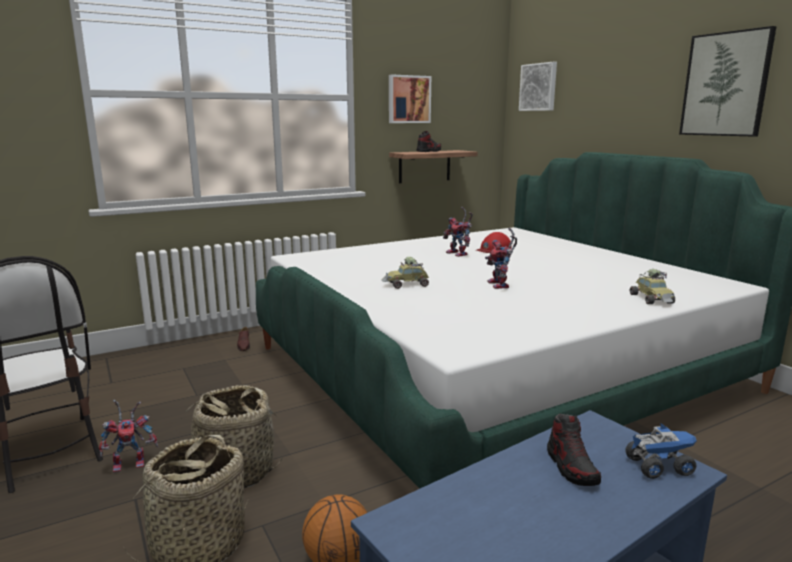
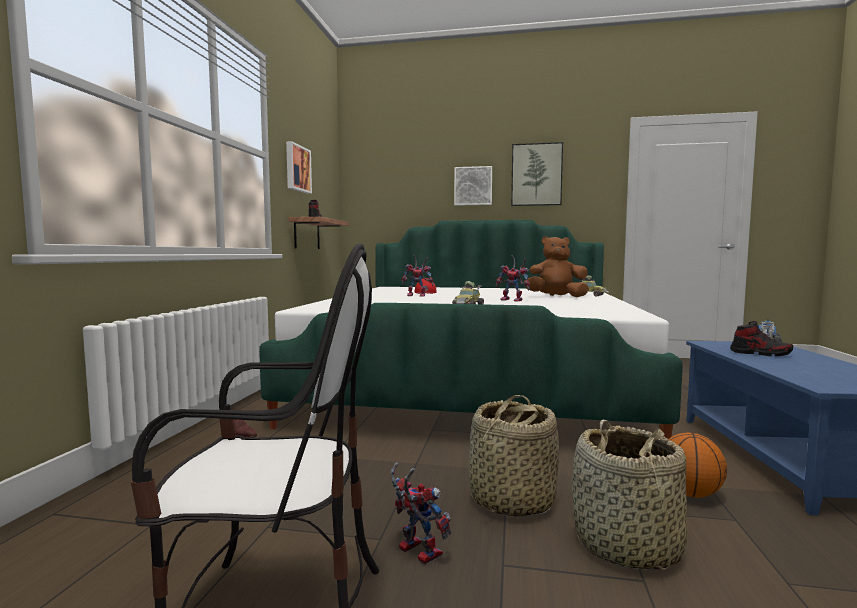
camera: 50 degrees left, 10 degrees down
(132, 463) = (415, 551): toy robot -> toy robot turned 60 degrees counterclockwise
(539, 87) = (378, 174): picture -> picture (473, 186)
(584, 291) = (556, 297): none -> brown plush toy

